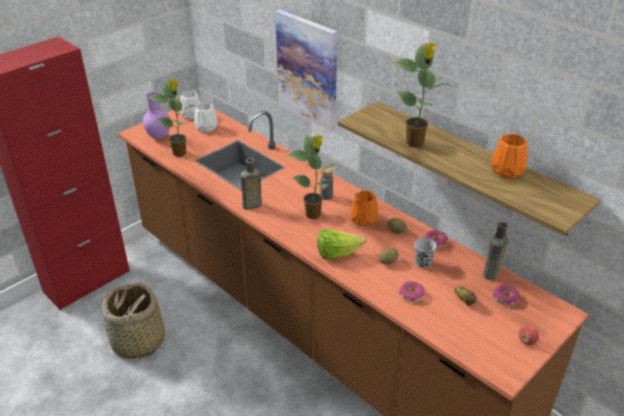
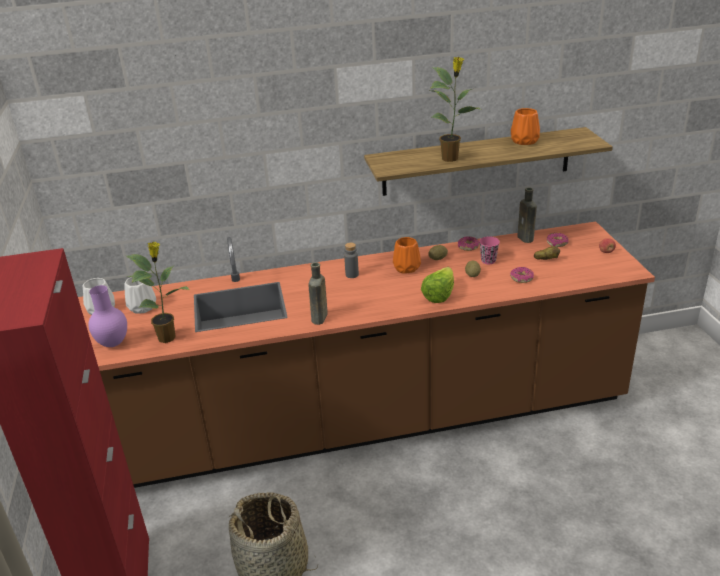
camera: 55 degrees left, 5 degrees down
(308, 70) = (265, 166): picture -> none
(314, 214) = (372, 289): potted plant -> none
(423, 263) = (488, 261): black cup -> pink cup

